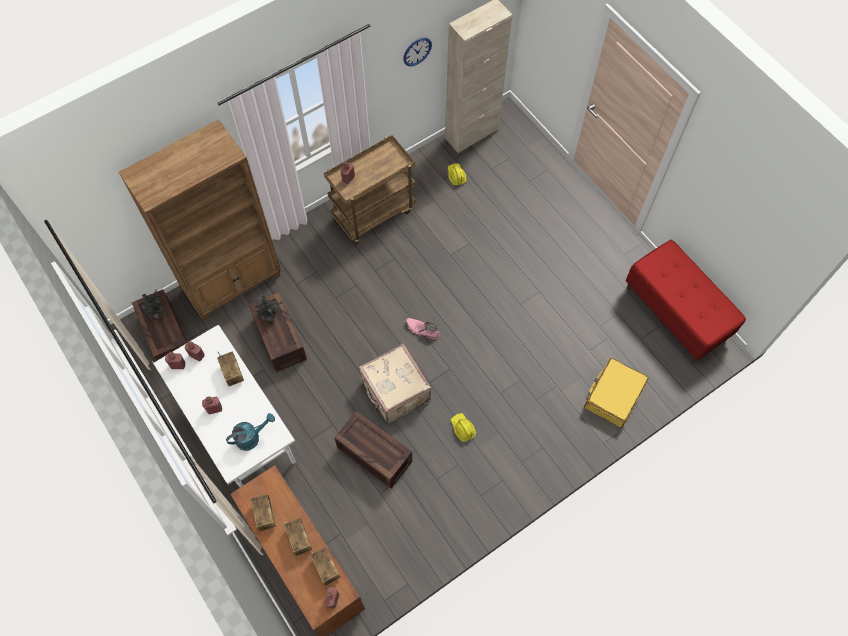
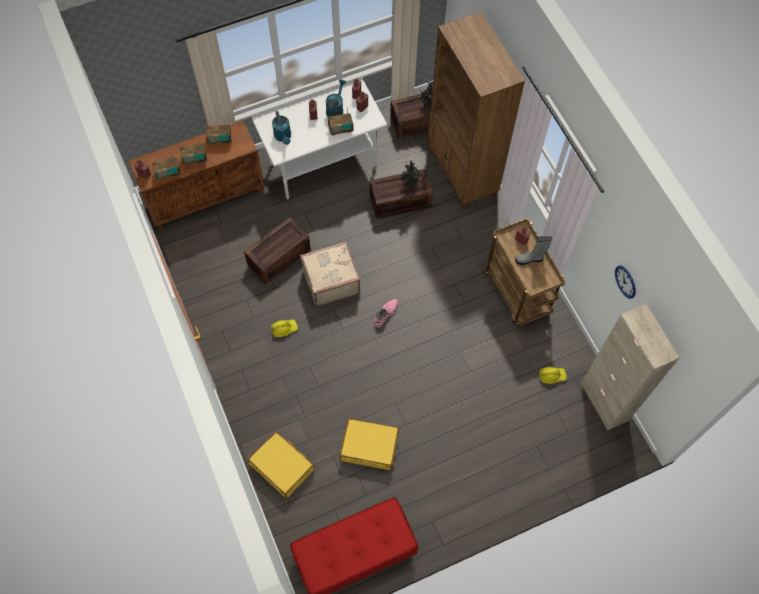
camera: 100 degrees right, 0 degrees up
(202, 385) = (335, 109): none -> turquoise watering can
(369, 168) = (530, 259): none -> grey boot
(569, 319) = (369, 446): none -> yellow suitcase

